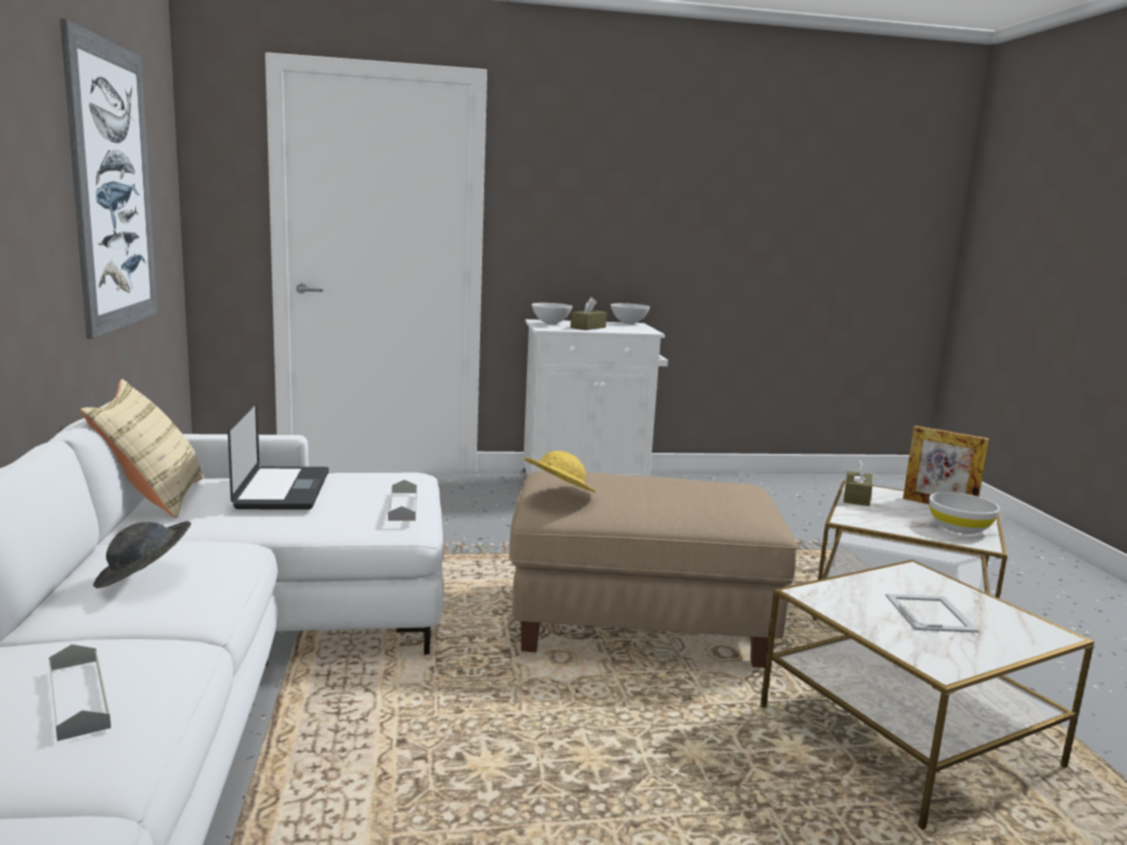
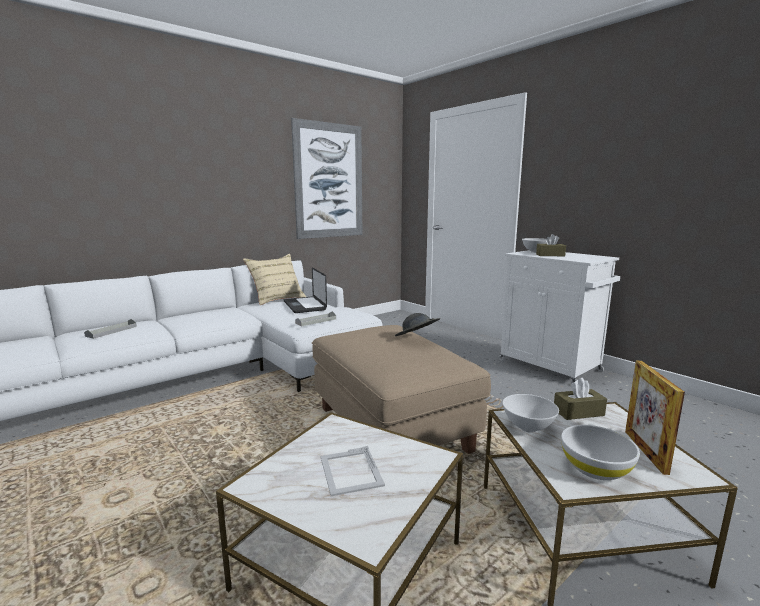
camera: 60 degrees right, 0 degrees up
(144, 578) = (201, 315): grey hat -> grey hat (417, 339)
(283, 490) = (304, 305): laptop -> laptop turned 105 degrees clockwise
(558, 494) = (349, 331): yellow hat -> none
(629, 324) = (598, 256): white bowl -> white bowl (528, 428)
(930, 612) = (350, 471): picture frame -> picture frame turned 105 degrees clockwise

